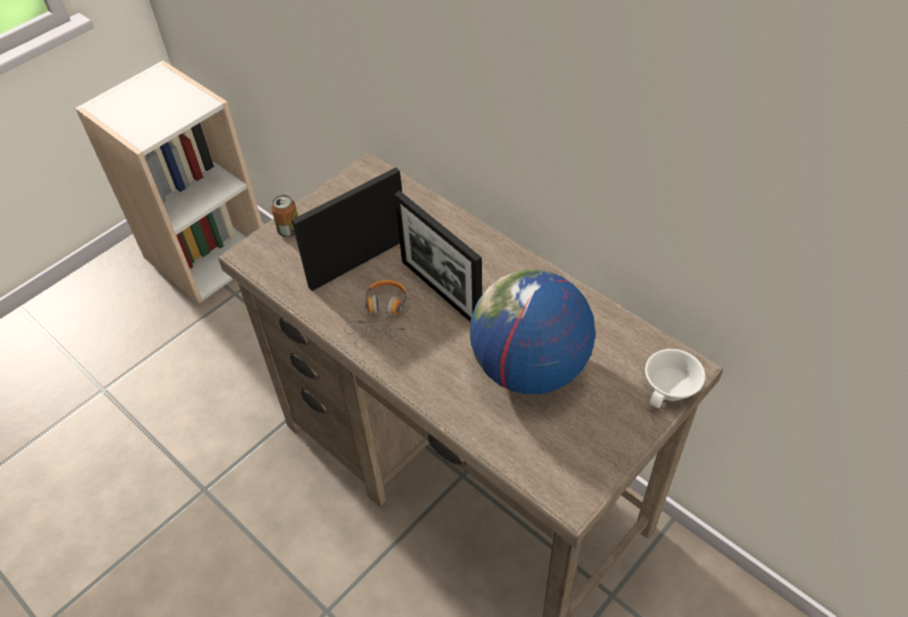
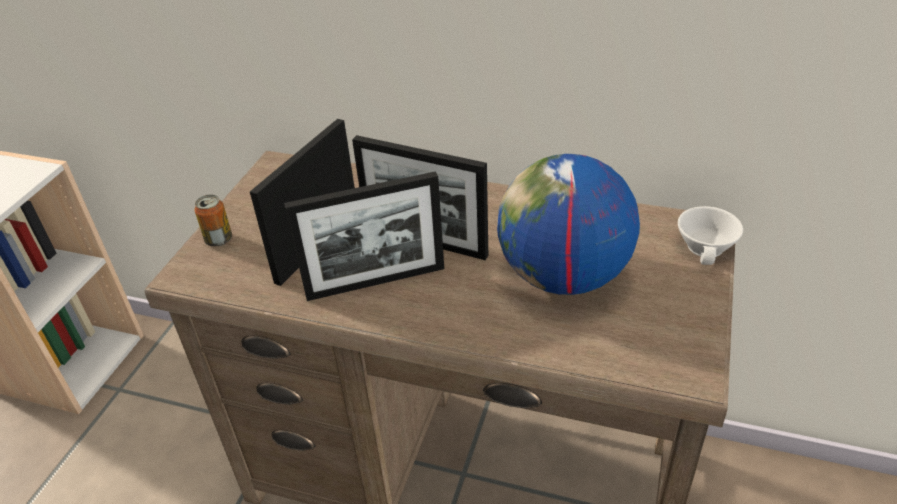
camera: 25 degrees left, 10 degrees down
(382, 315) = (376, 282): headphones -> picture frame

